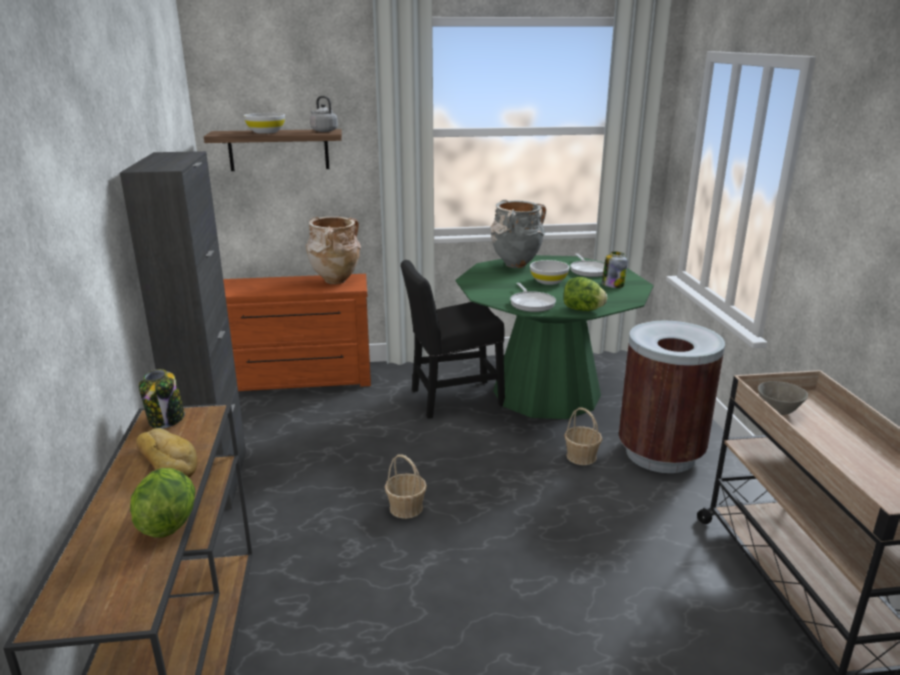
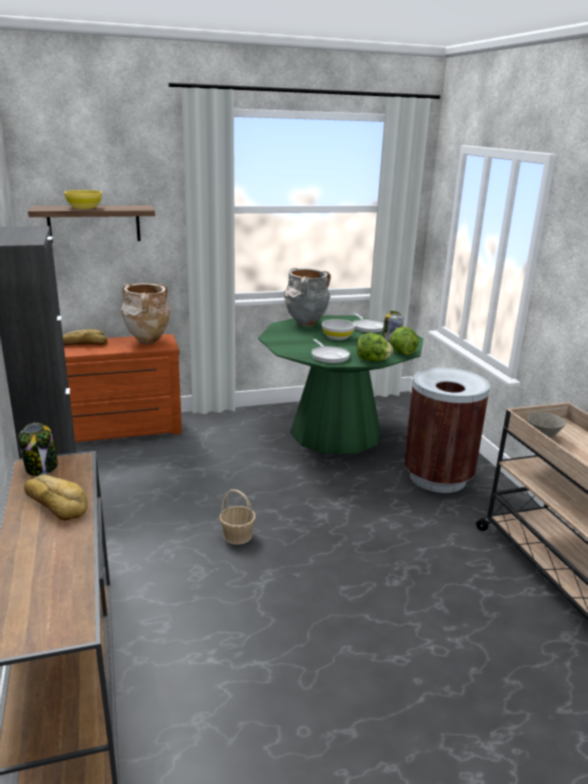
camera: 10 degrees left, 0 degrees up
(168, 523) = (77, 554): lettuce -> lettuce (401, 353)
(266, 132) = (84, 207): white bowl -> yellow bowl
(266, 282) = (84, 343): none -> bread
(323, 131) = (136, 207): grey kettle -> none
(452, 399) = (256, 441): black chair -> none
(581, 456) = (375, 483): basket -> none

